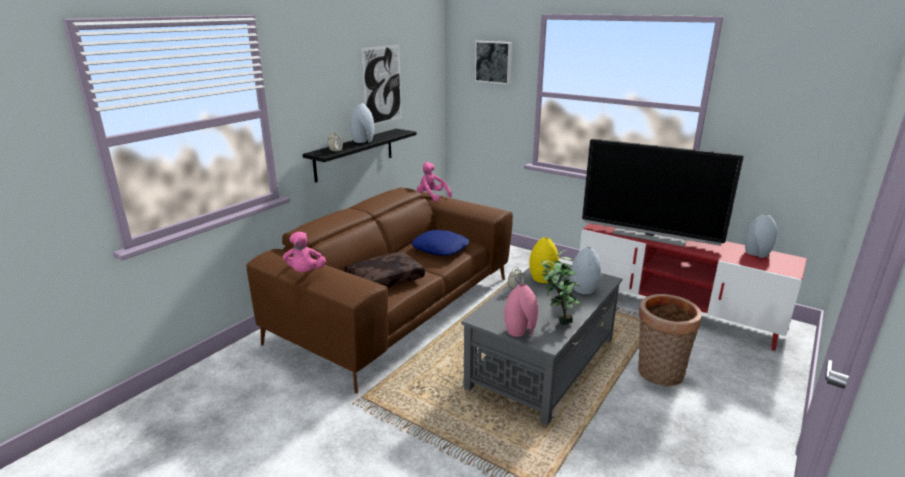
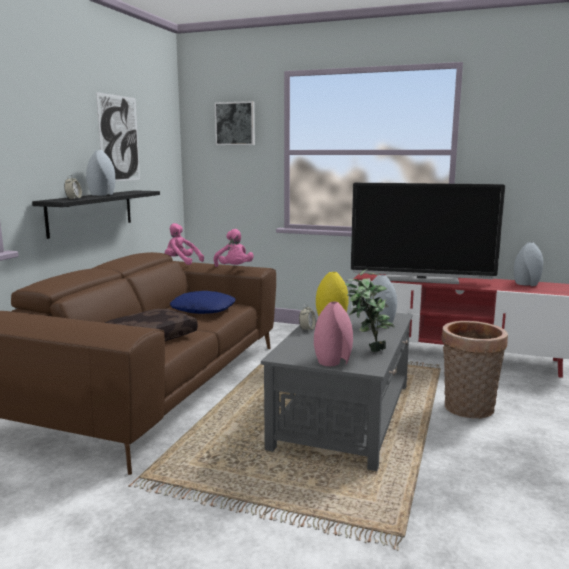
camera: 15 degrees left, 10 degrees down
(305, 273) = (53, 325): pink plush toy -> pink plush toy (234, 269)

